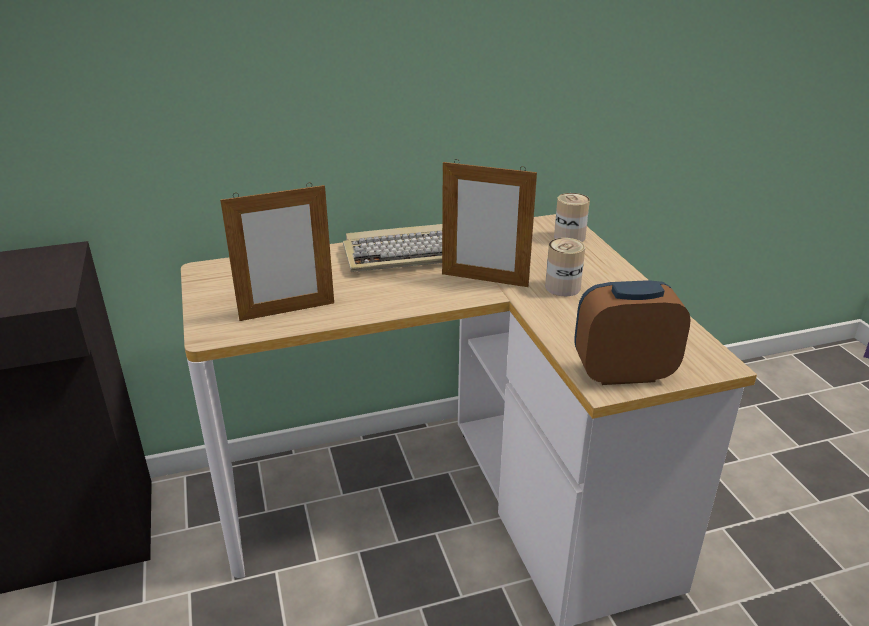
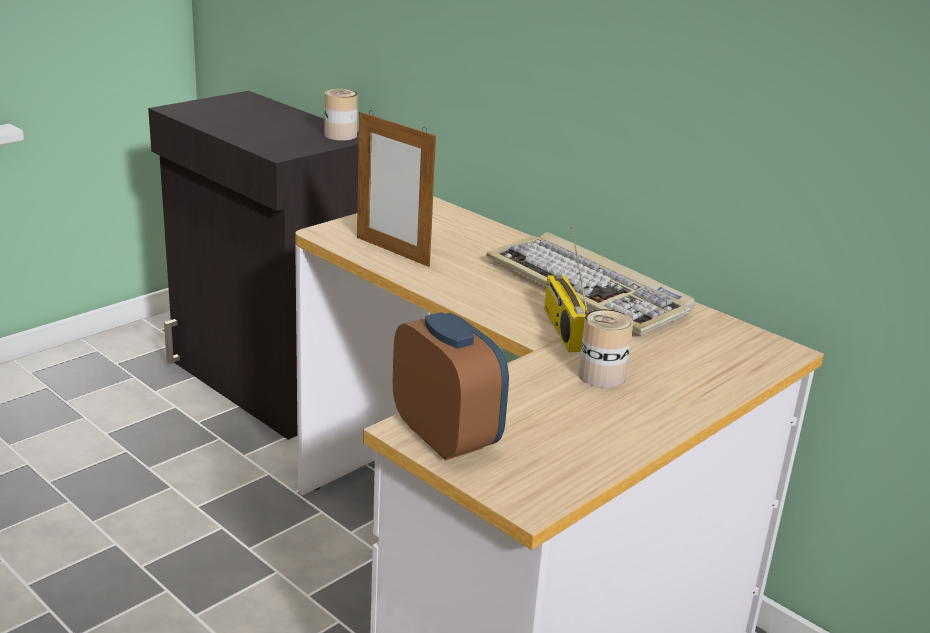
camera: 60 degrees right, 5 degrees down
(484, 280) = (562, 328): picture frame -> radio
(569, 237) = (742, 362): can -> can (340, 135)

